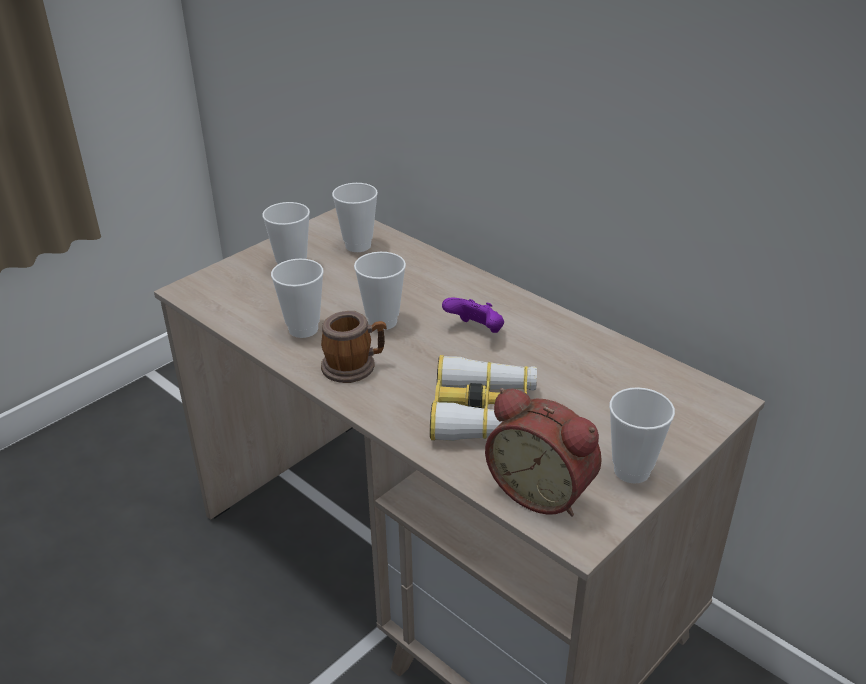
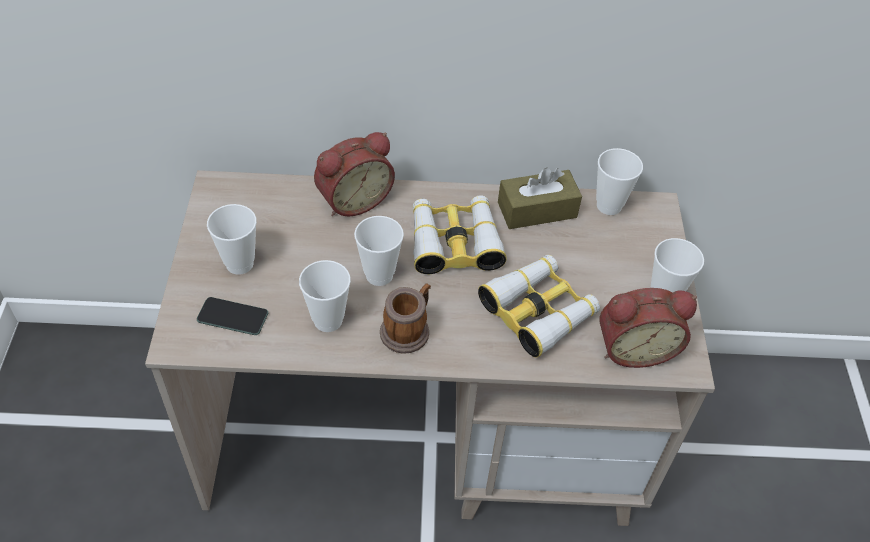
camera: 45 degrees left, 15 degrees up
(243, 294) = (232, 317): none -> phone
(358, 245) = (268, 209): cup -> cup (609, 205)
(430, 267) = (353, 199): none -> alarm clock
(476, 331) = (454, 242): purple game controller -> binoculars
(586, 345) = (537, 210): none -> brown tissue box

